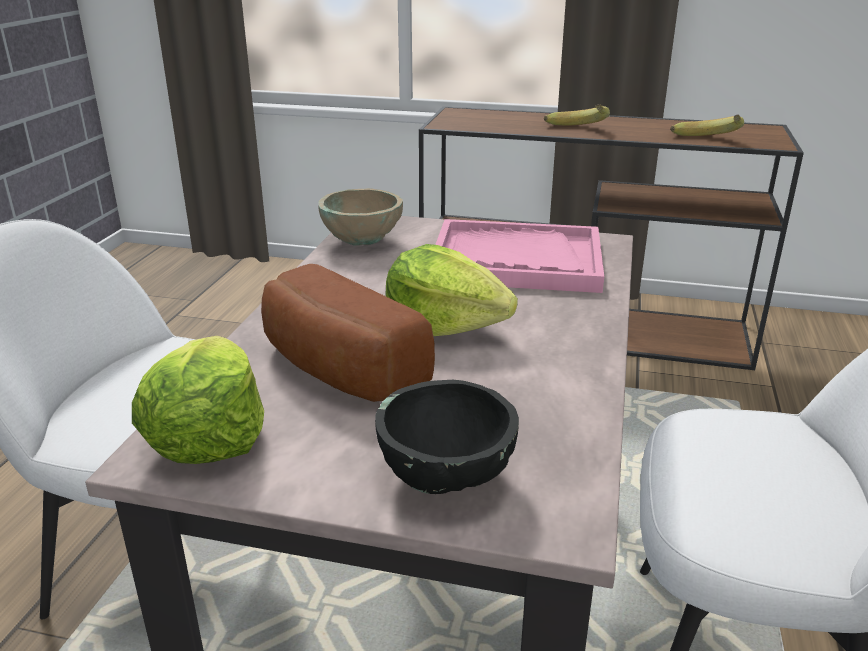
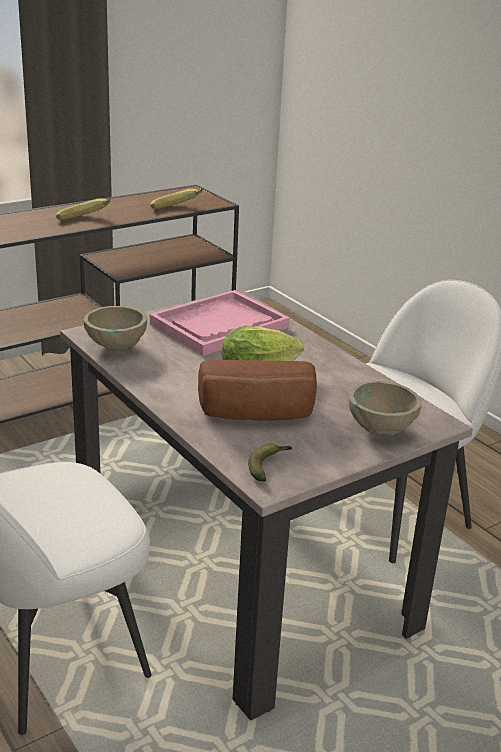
camera: 50 degrees left, 0 degrees up
(208, 435) = (268, 466): lettuce -> banana
(447, 477) = (380, 429): black bowl -> beige bowl

